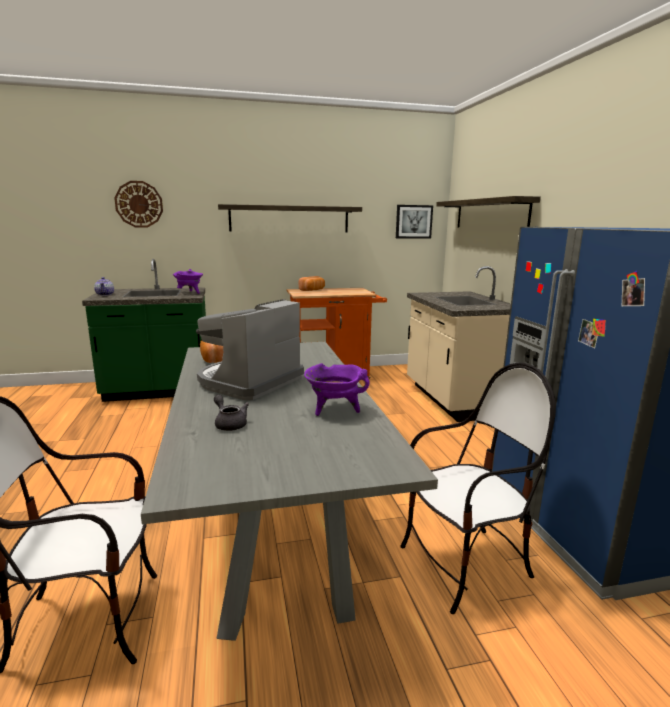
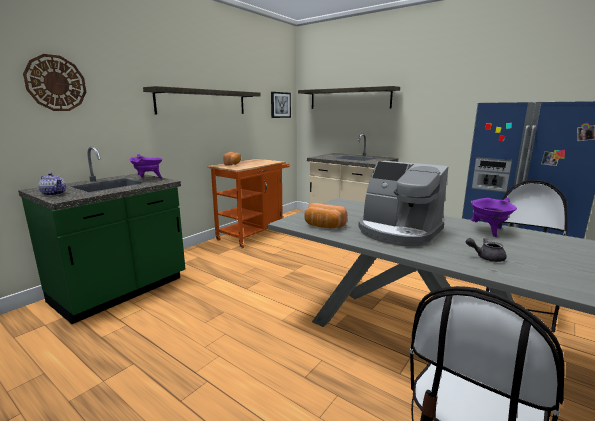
camera: 40 degrees left, 0 degrees up
(249, 382) = (398, 232): coffee machine -> coffee machine turned 45 degrees counterclockwise

